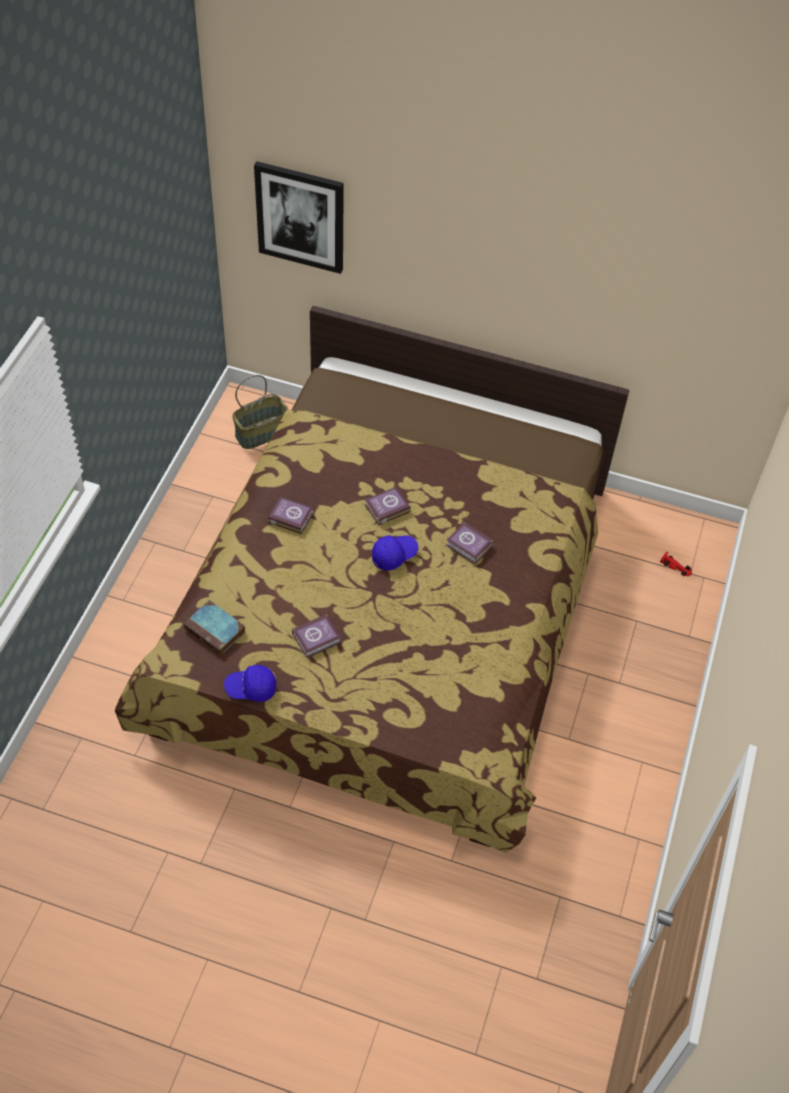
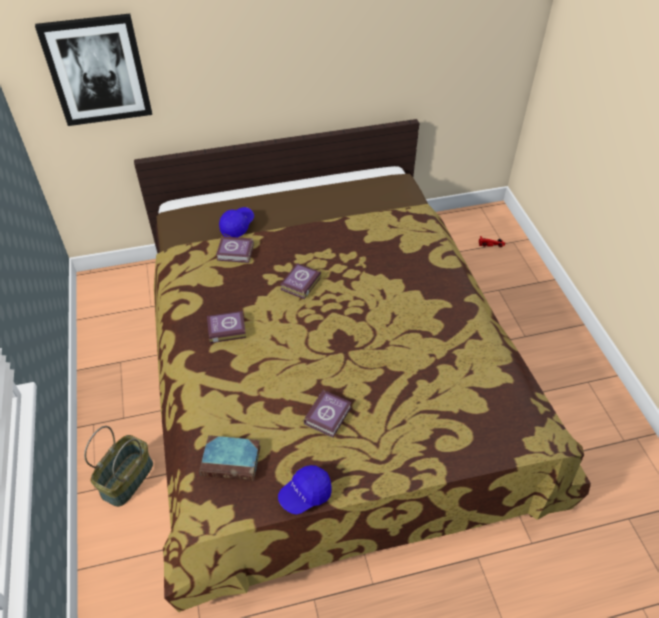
camera: 30 degrees left, 5 degrees down
(261, 432) = (128, 295): basket -> basket (127, 478)
(394, 555) = (335, 315): blue cap -> blue cap (237, 226)
(469, 546) = (387, 279): book -> book (236, 253)

